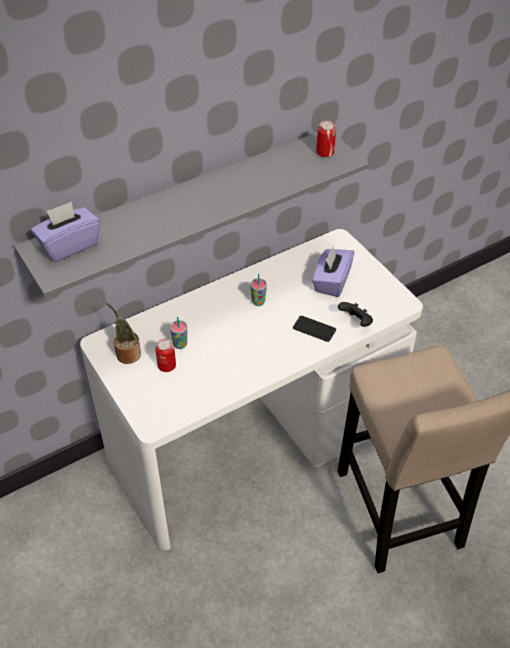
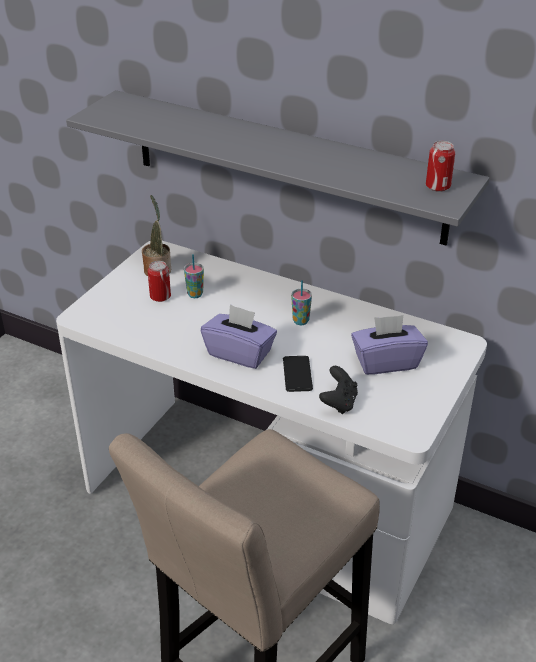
camera: 60 degrees right, 10 degrees down
(69, 245) = (136, 110): purple tissue box -> purple tissue box (240, 353)

